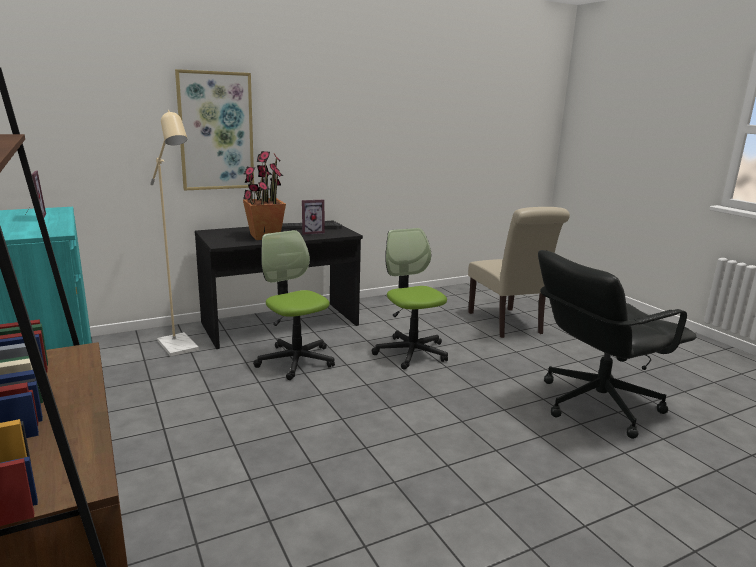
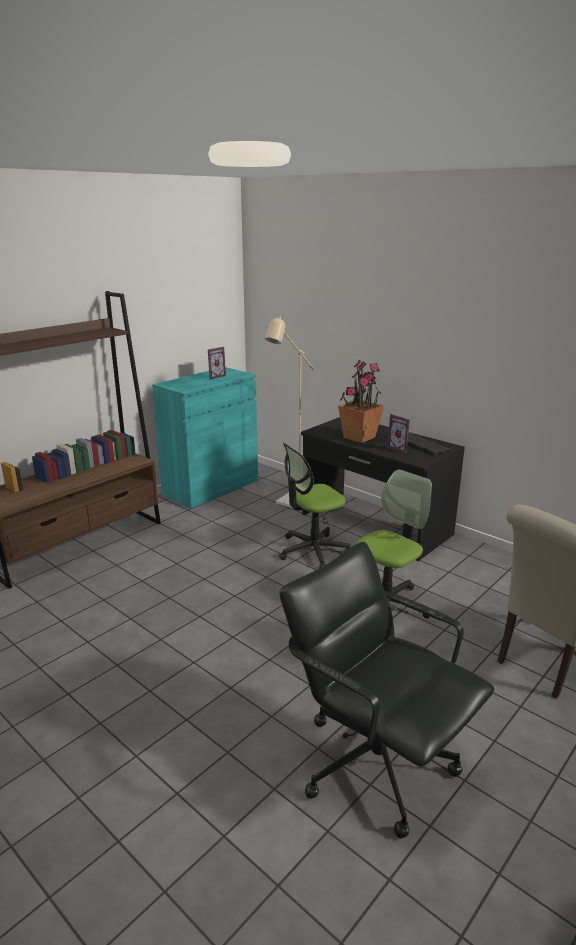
camera: 70 degrees right, 5 degrees up
(216, 131) = (370, 333): picture -> none
(296, 361) = (313, 550): office chair -> office chair turned 150 degrees counterclockwise

